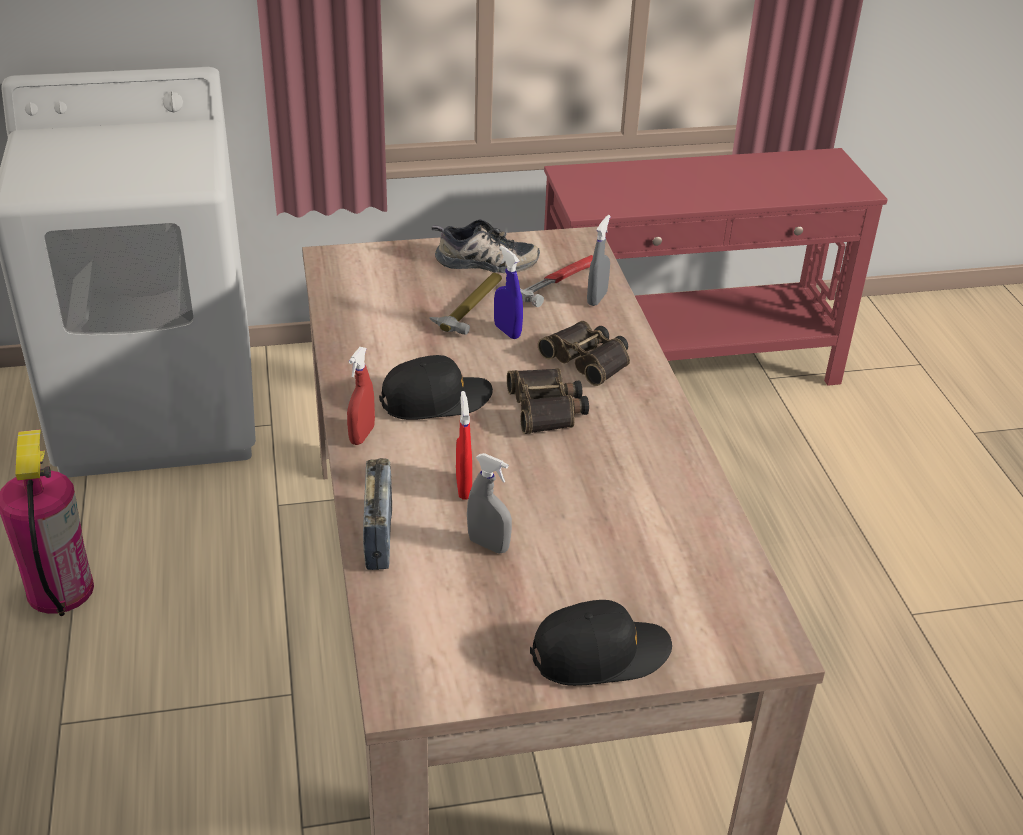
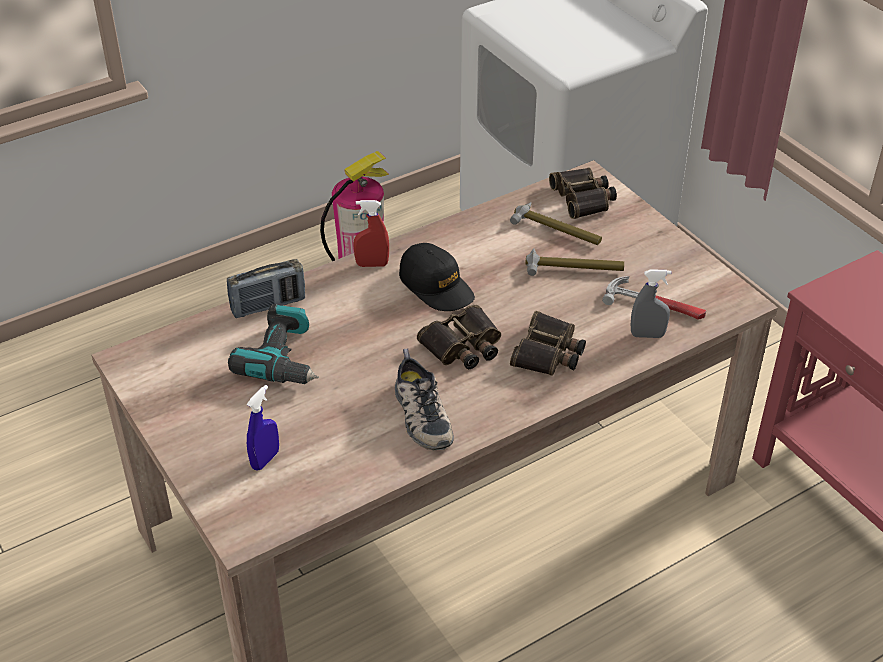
camera: 70 degrees right, 5 degrees up
(362, 270) = (584, 198): none -> binoculars
(402, 300) = (557, 231): none -> hammer
(463, 487) = (340, 329): red spray bottle -> none
(485, 263) = (651, 257): shoe -> shoe (420, 414)
(488, 545) = (284, 358): grey spray bottle -> power drill
(507, 331) = (555, 297): blue spray bottle -> blue spray bottle (265, 459)
(600, 654) = (197, 441): black cap -> none

